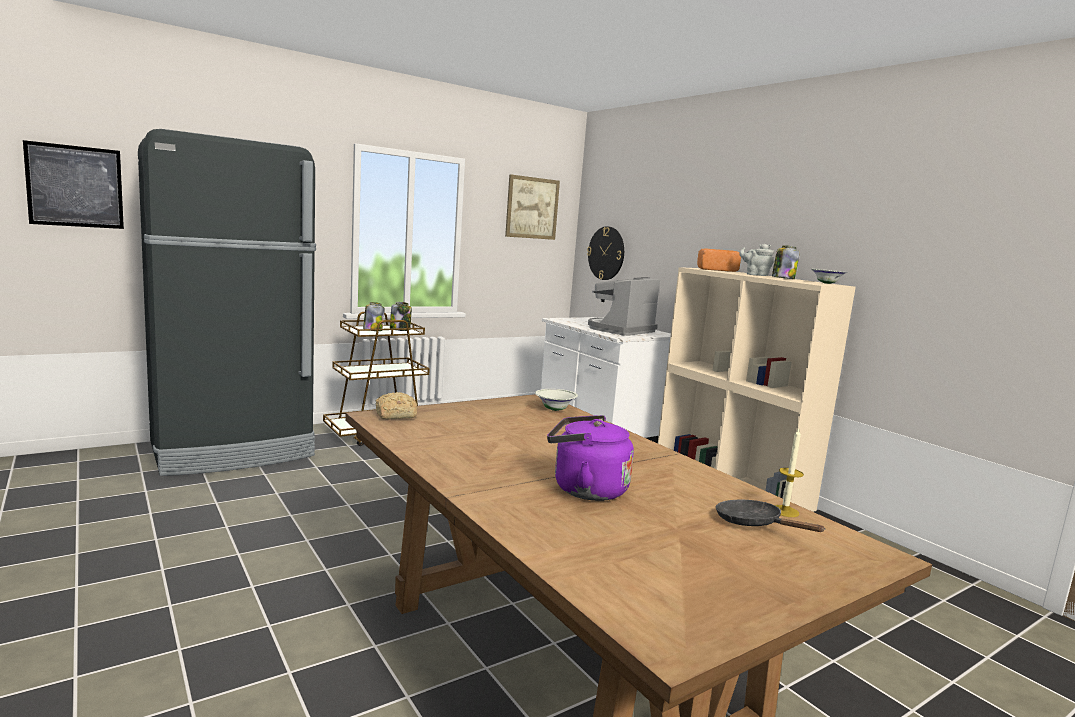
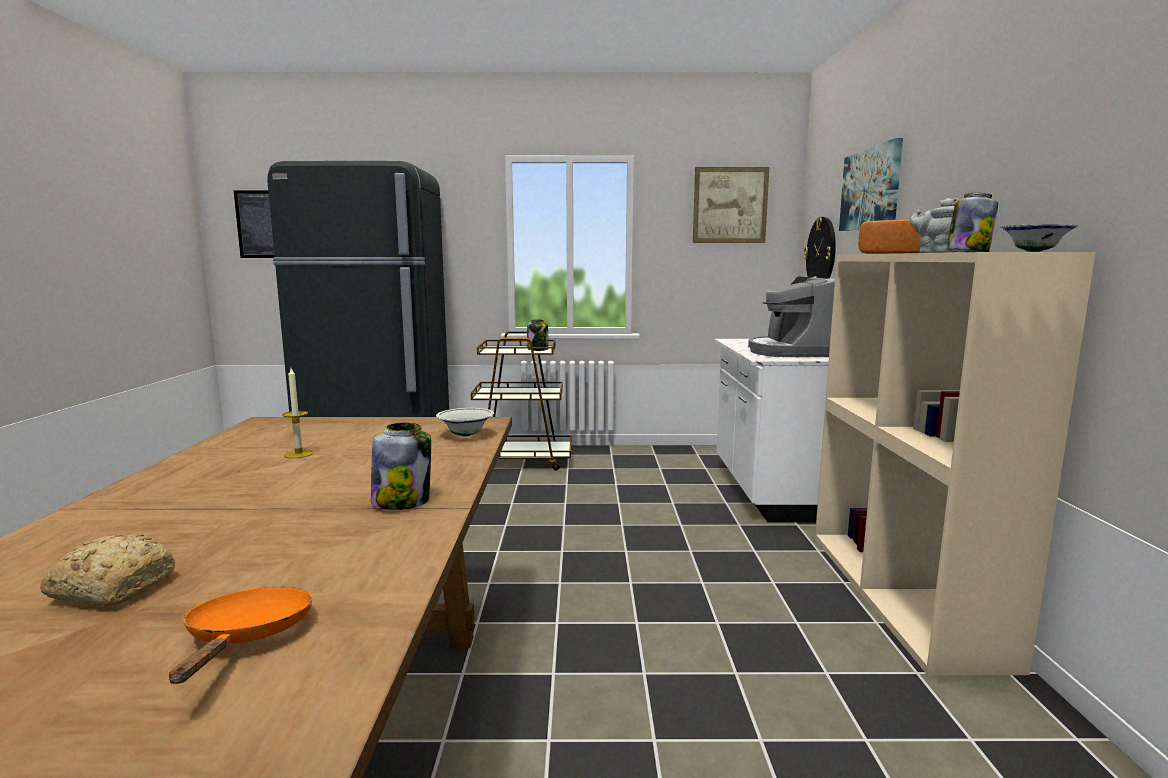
camera: 35 degrees right, 0 degrees up
(373, 330) = (506, 349): jar -> jar (402, 501)
(394, 415) = (282, 423): bread -> bread (113, 588)
(585, 489) = (203, 530): purple kettle -> none
(620, 330) = (790, 352): coffee machine -> coffee machine turned 75 degrees counterclockwise
(665, 217) = (871, 189): none -> picture
(753, 524) = (247, 637): black frying pan -> orange frying pan
(784, 511) = (359, 631): candle -> candle (299, 454)

